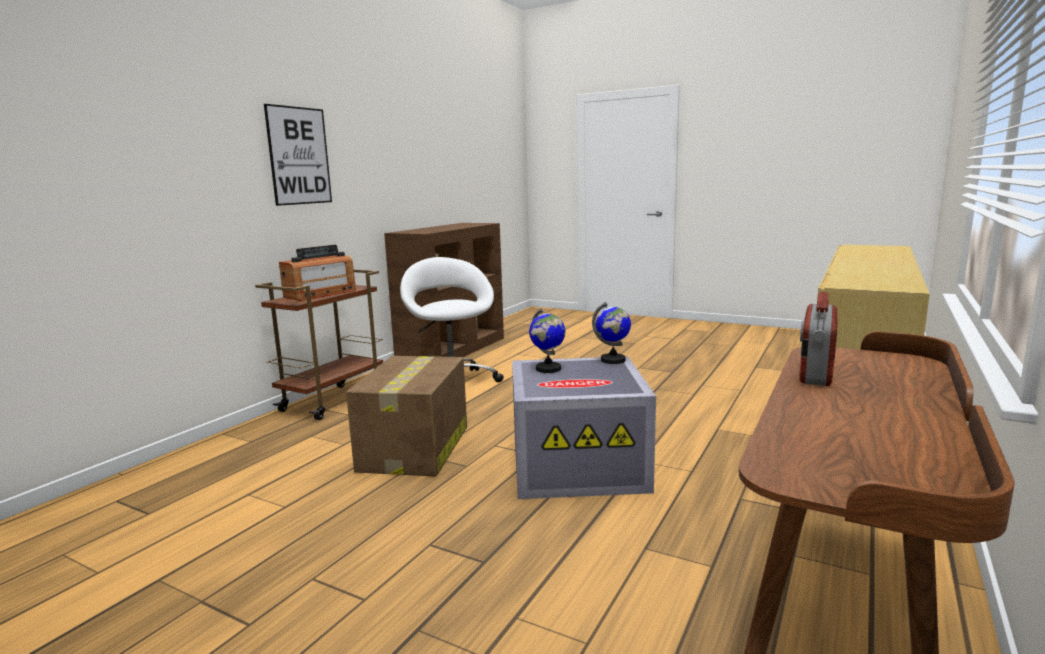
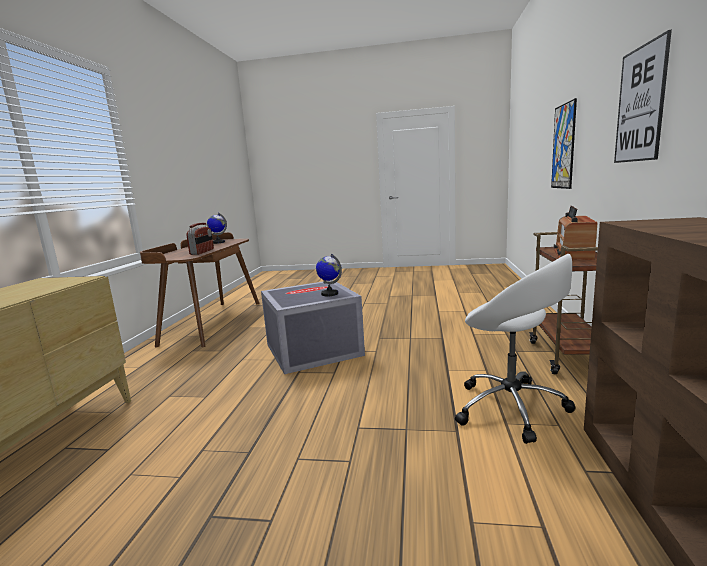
camera: 160 degrees right, 0 degrees up
(103, 181) = (563, 146): none -> picture
(414, 449) = (424, 339): cardboard box -> none
(613, 360) = (287, 305): globe -> globe (218, 242)

